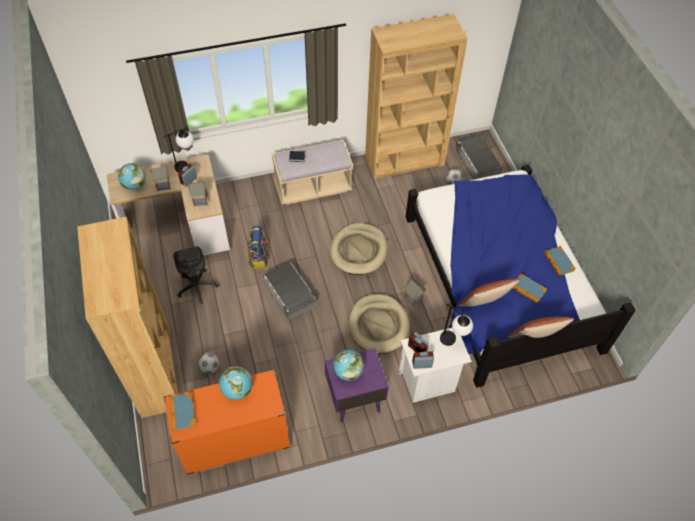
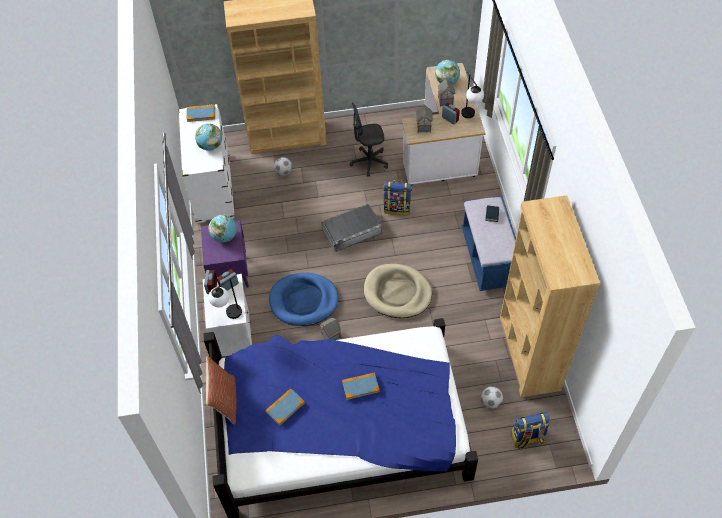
camera: 100 degrees right, 0 degrees up
(235, 441) = (213, 188): orange dresser -> white dresser
(313, 187) = (488, 258): beige bench -> blue bench
(378, 325) = (304, 301): beige dog bed -> blue dog bed
(477, 161) = (527, 438): grey storage box -> backpack
(484, 304) = (274, 361): pillow -> none
(559, 262) = (317, 451): book -> book (360, 386)

